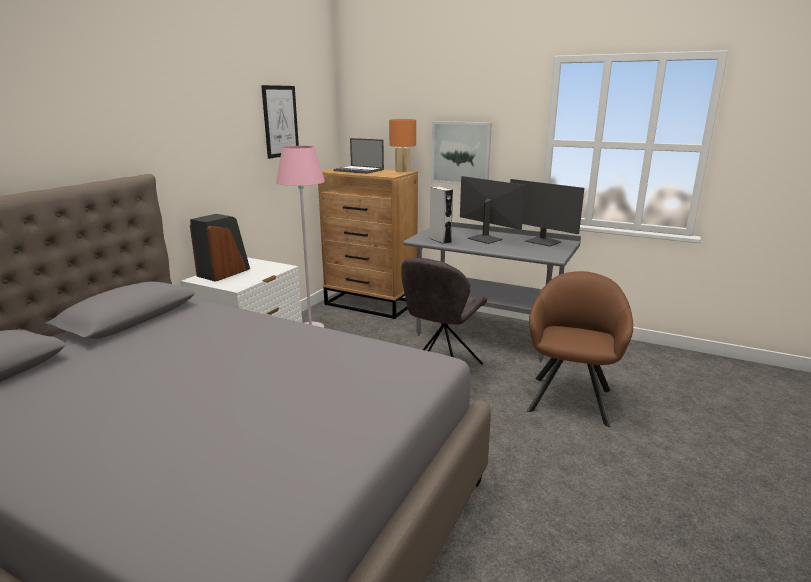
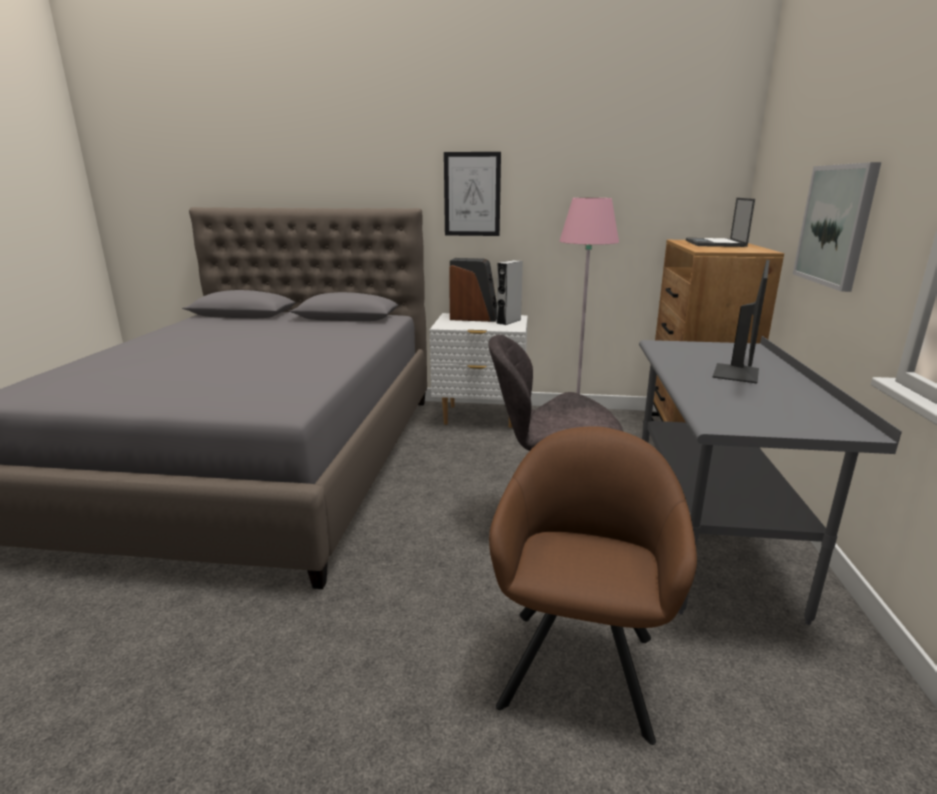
camera: 70 degrees right, 0 degrees up
(280, 121) = (619, 169): picture -> picture (472, 194)
(402, 171) = (758, 250): orange table lamp -> none
(440, 240) = (675, 353): grey speaker -> grey speaker (508, 321)
(542, 242) = (808, 411): monitor -> none
(571, 397) = (580, 661): brown armchair -> brown armchair turned 75 degrees counterclockwise

